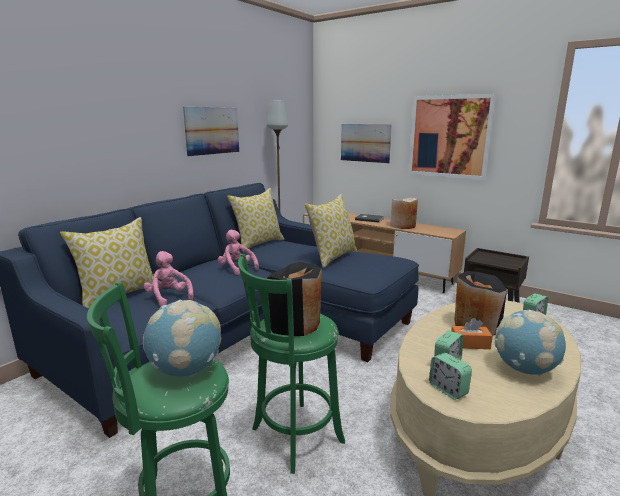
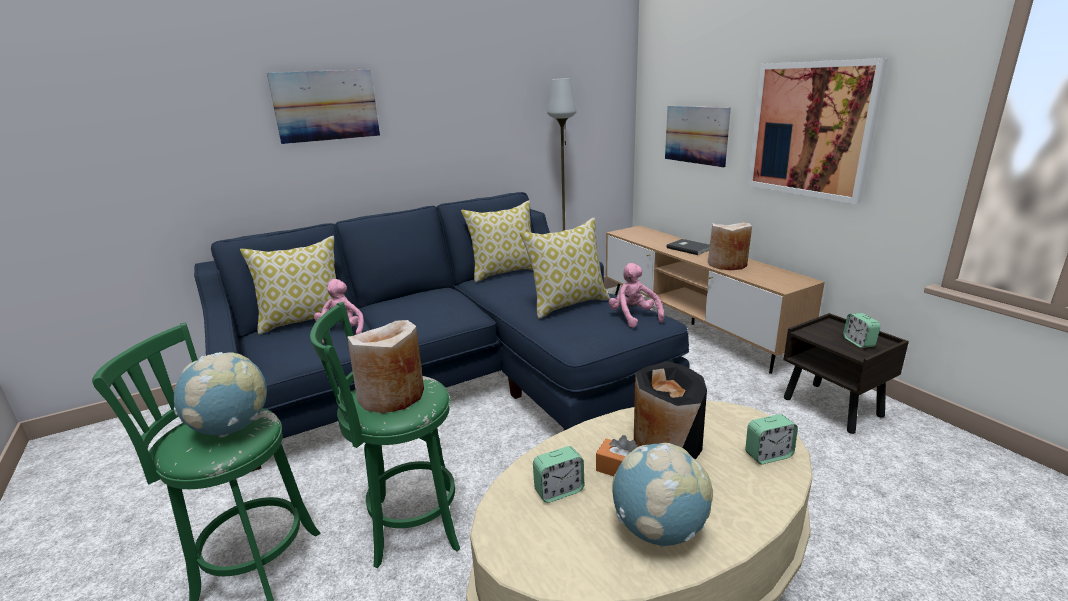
camera: 25 degrees right, 5 degrees up
(212, 131) = (463, 124): picture -> picture (326, 106)
(237, 269) = (446, 305): pink plush toy -> pink plush toy (633, 317)
(294, 324) = (392, 395): black vase -> beige vase
(448, 389) = (518, 528): alarm clock -> alarm clock (858, 342)

